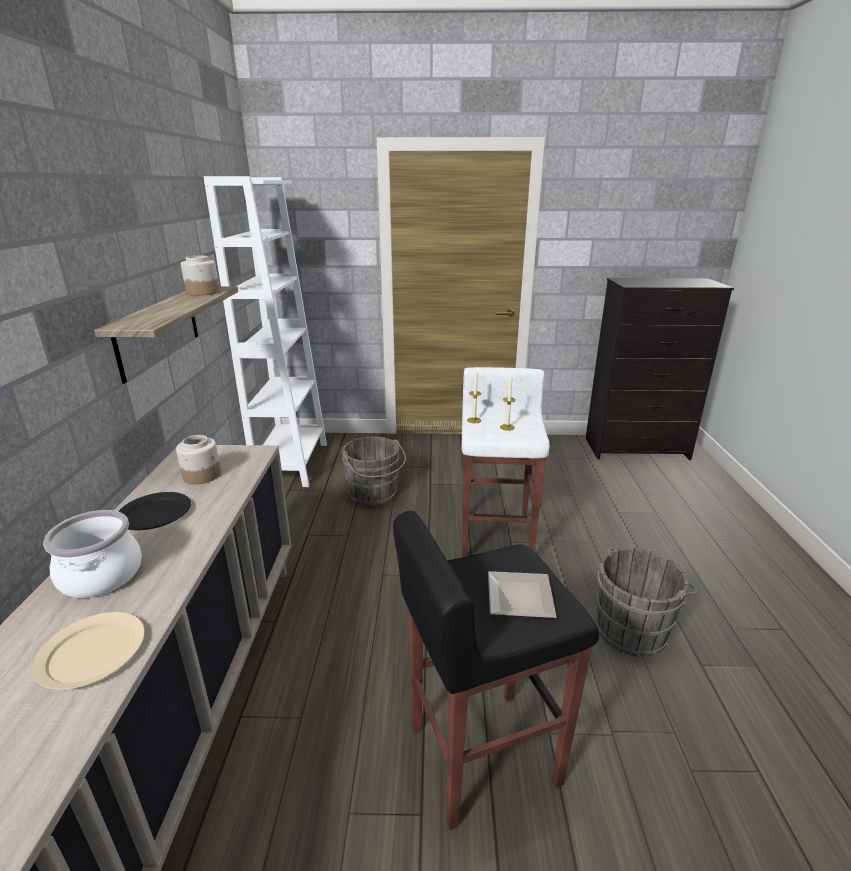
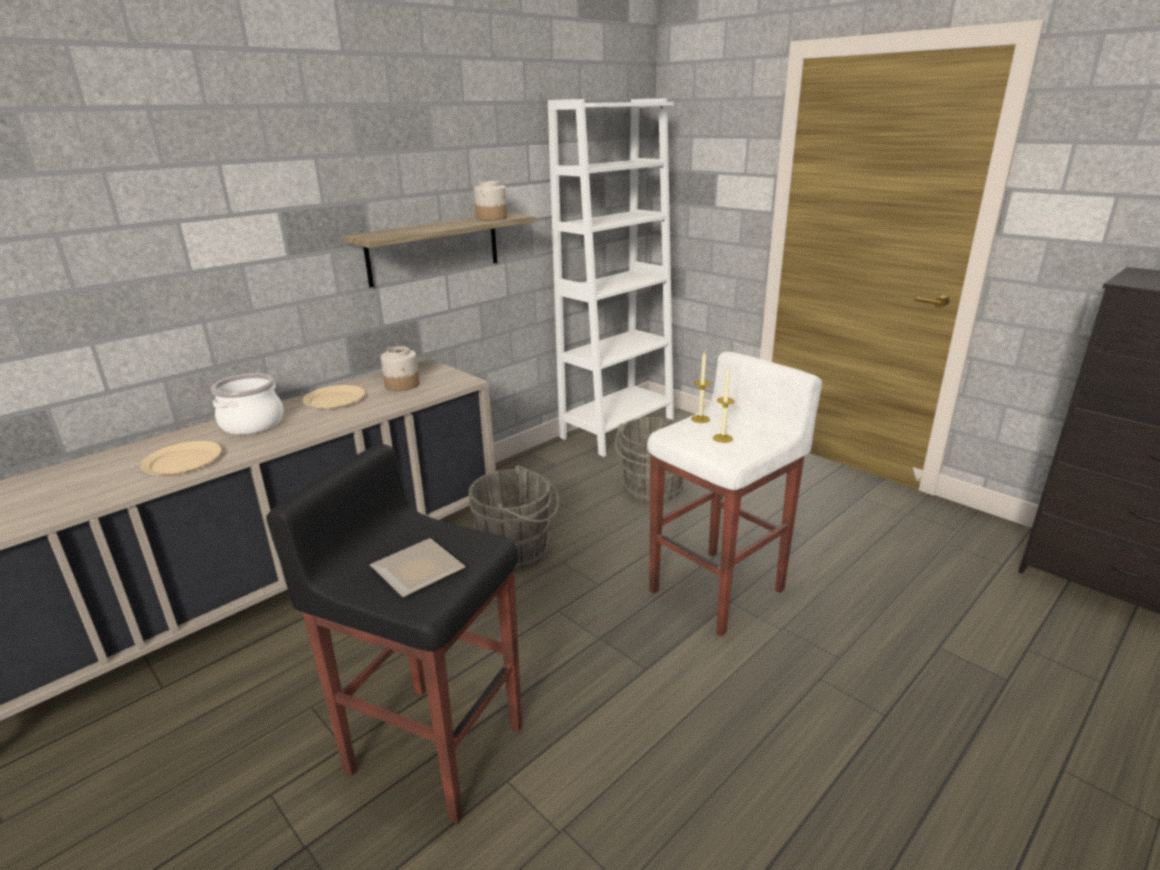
camera: 45 degrees right, 0 degrees up
(155, 514) = (335, 400): black plate -> beige plate
(633, 629) = (740, 771): grey bucket -> grey bucket (518, 551)

